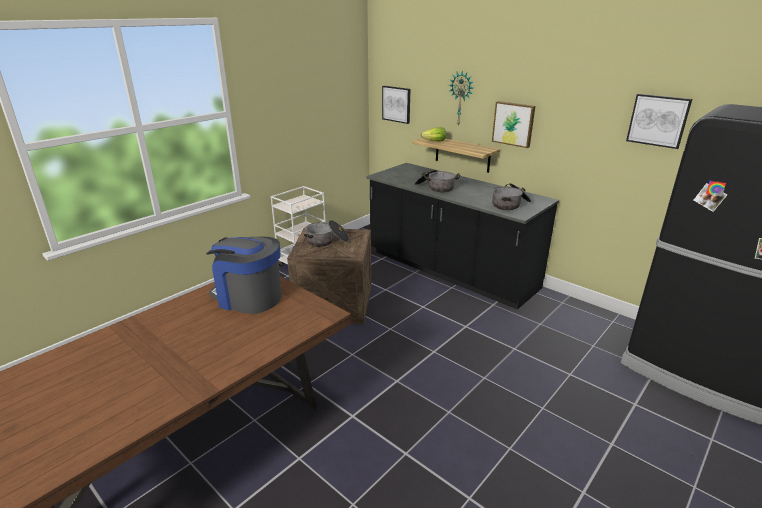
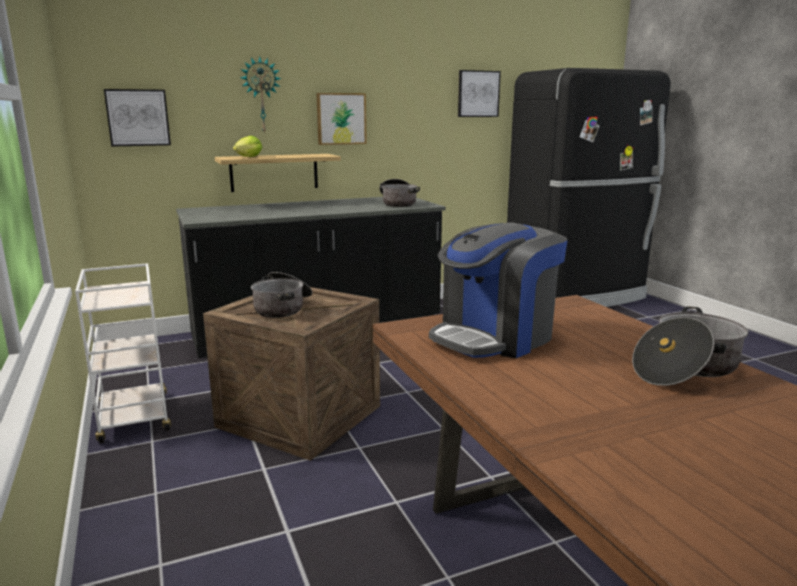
camera: 65 degrees left, 10 degrees down
(435, 187) = (299, 211): cooking pot -> cooking pot (686, 368)

